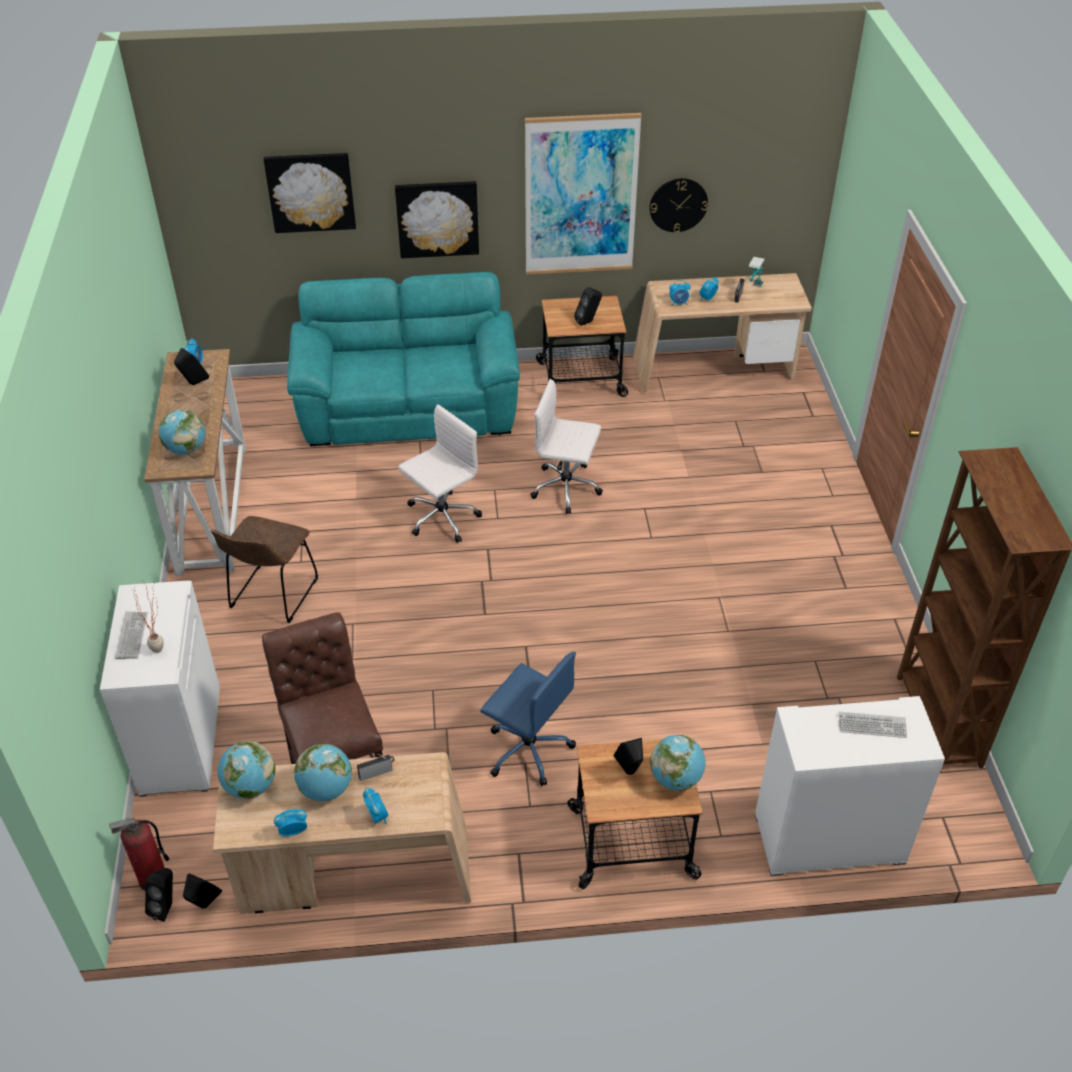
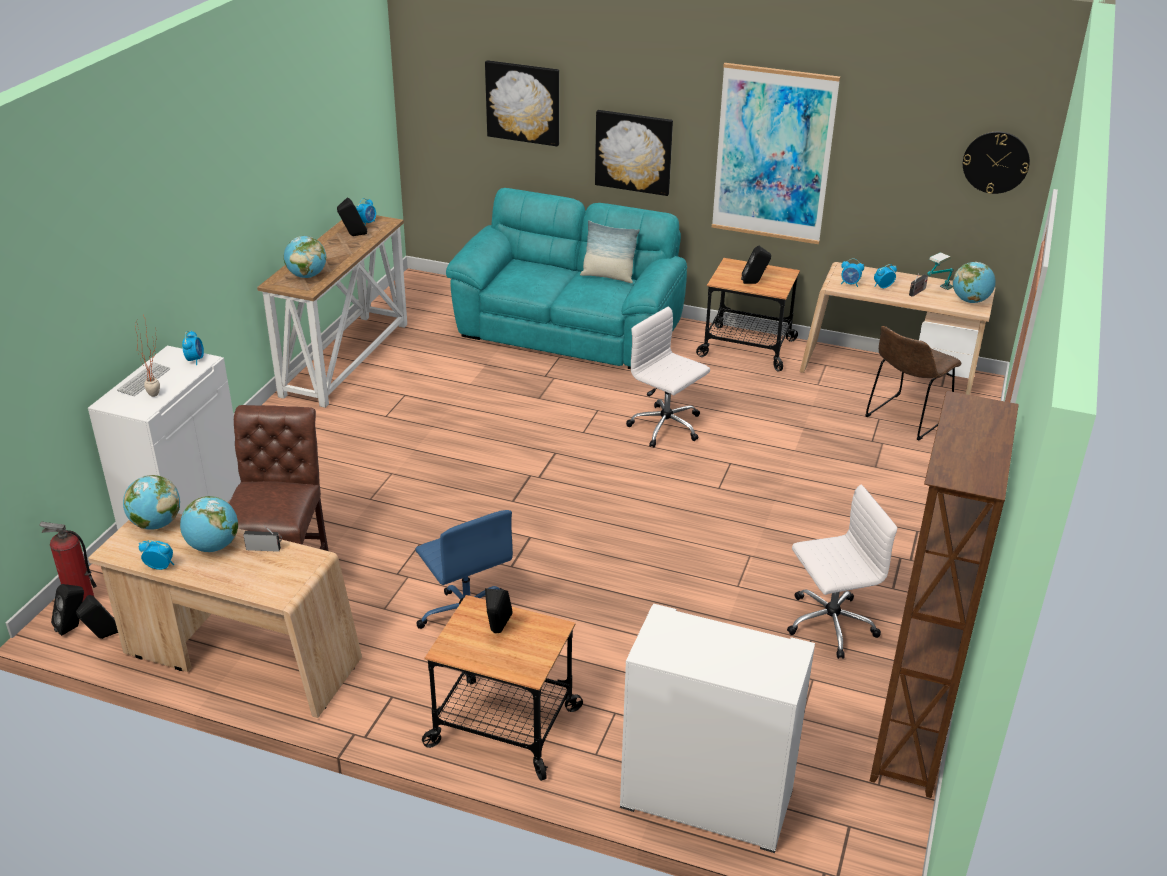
camera: 25 degrees right, 10 degrees down
(272, 596) = (341, 434): brown chair -> brown chair (905, 419)
(377, 816) = (236, 580): alarm clock -> alarm clock (195, 360)
(441, 518) = (532, 418): white office chair -> white office chair (828, 624)
(442, 348) = (608, 277): none -> pillow
(676, 779) = (537, 652): globe -> globe (970, 301)
(678, 205) = (872, 184): wall clock -> wall clock (995, 162)
(872, 725) = (740, 650): keyboard -> none

